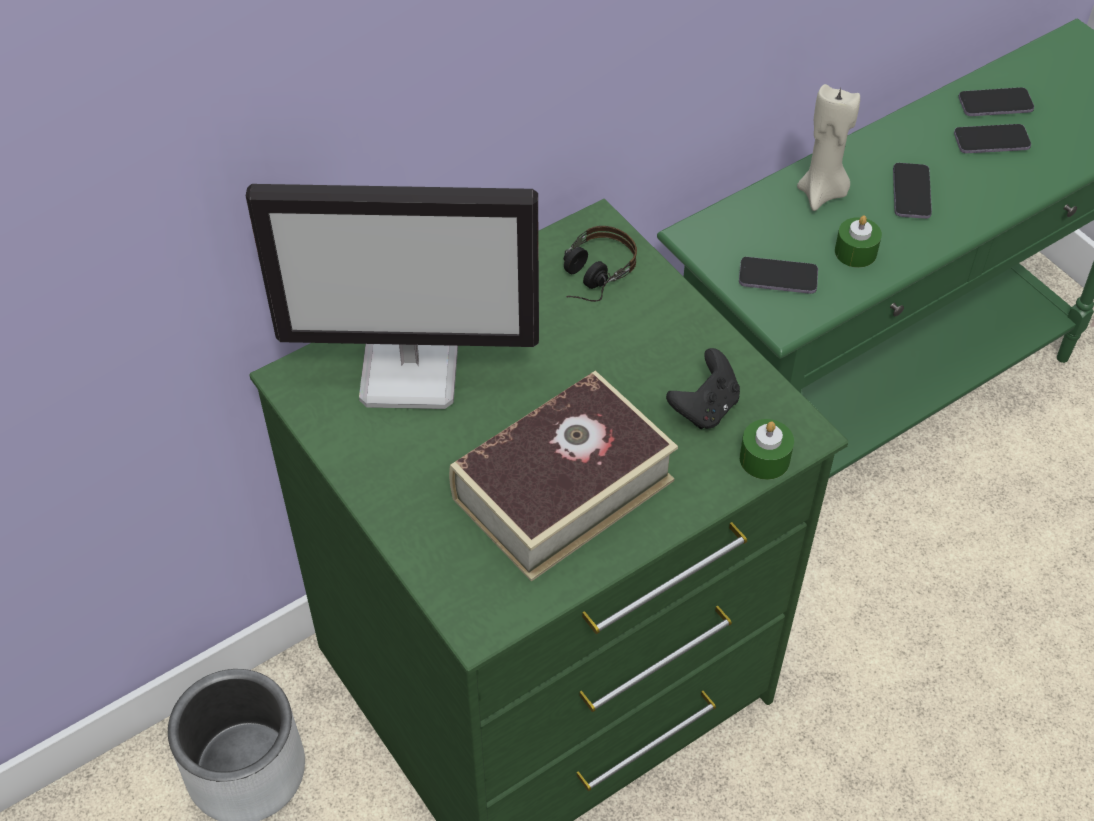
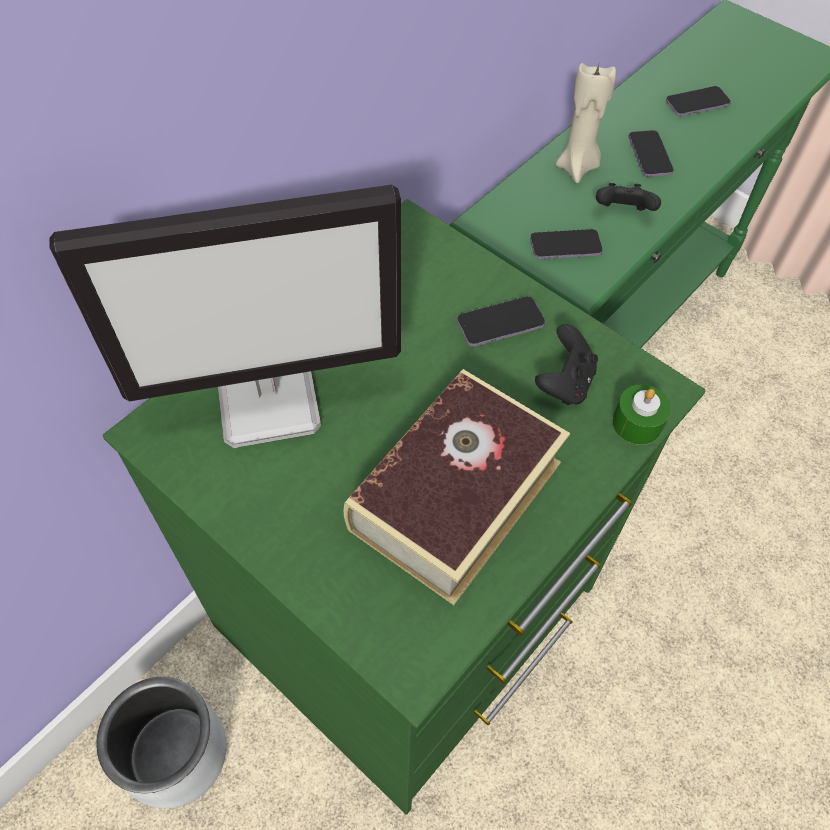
camera: 15 degrees left, 5 degrees up
(590, 279) = (418, 276): headphones -> none
(855, 252) = (622, 213): green candle -> black game controller
(995, 104) = (689, 74): phone -> phone (500, 323)

